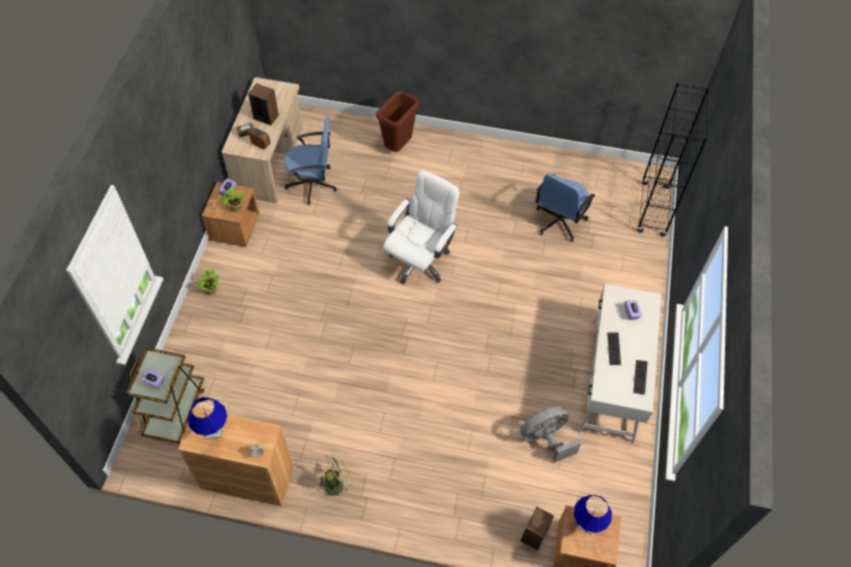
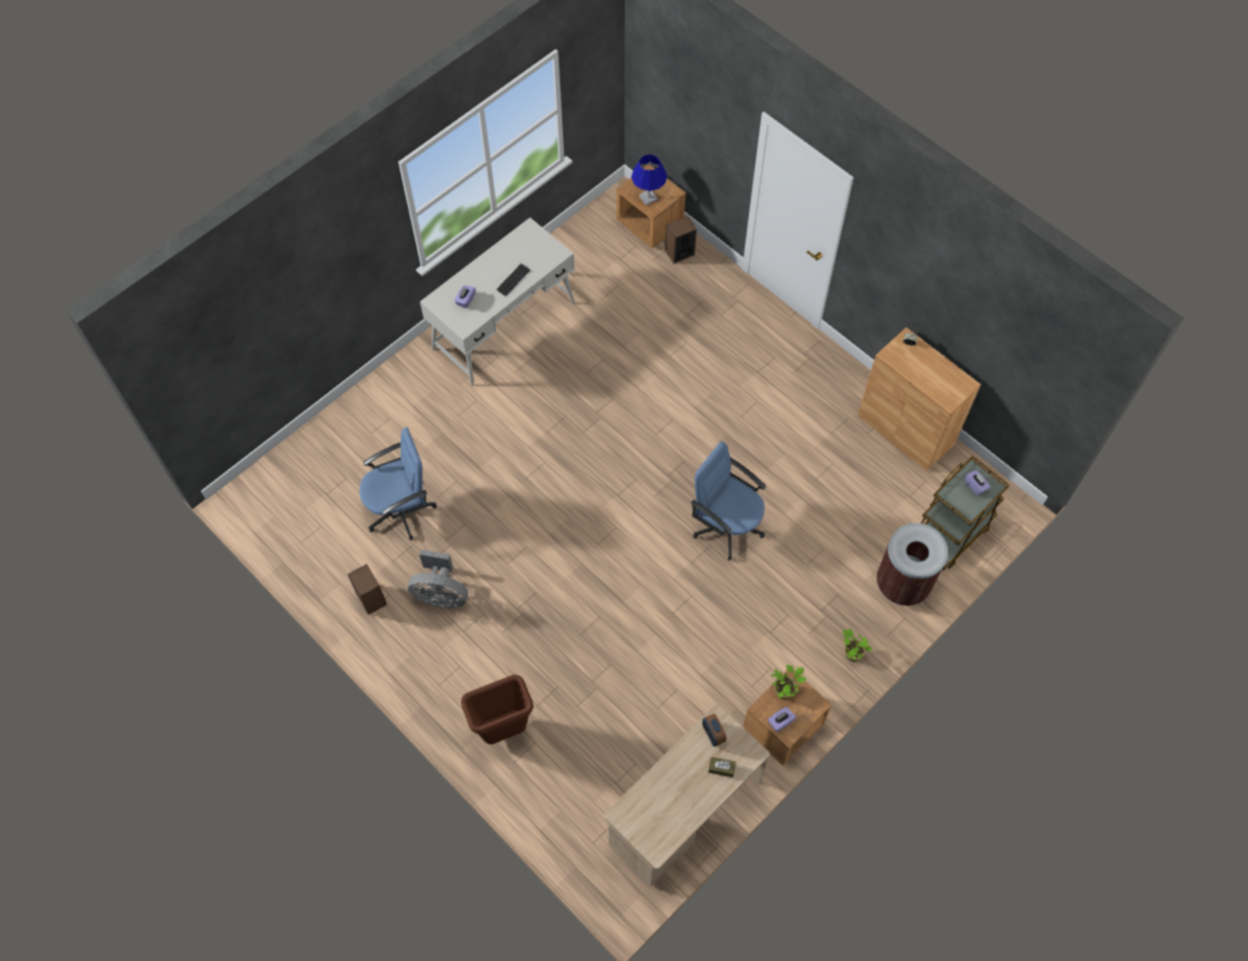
camera: 145 degrees left, 5 degrees up
(196, 353) = (903, 584): none -> brown trash can
(214, 431) = (940, 381): blue table lamp -> none
(266, 117) = (681, 780): speaker -> speaker (371, 599)
(313, 184) = (649, 737): blue office chair -> blue office chair (727, 525)
(337, 483) = (824, 380): green fan -> none
(420, 261) = (593, 553): white office chair -> none
(546, 439) = (608, 313): grey fan -> grey fan (441, 594)
(640, 377) = (513, 246): keyboard -> none
(653, 209) = (287, 463): black bookcase -> none

